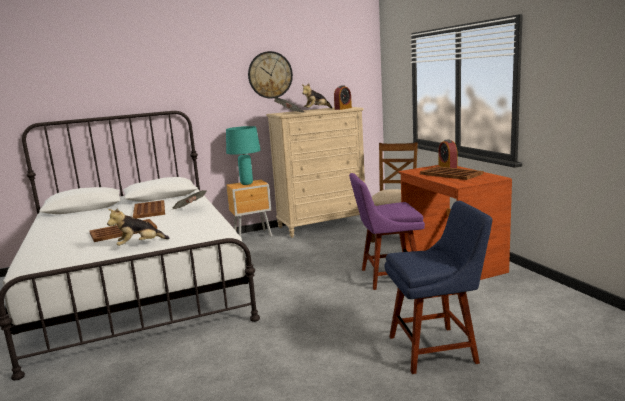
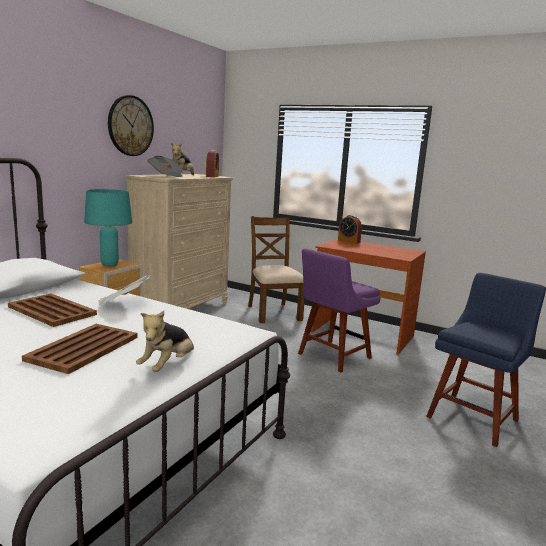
camera: 40 degrees left, 0 degrees up
(451, 174) = (371, 248): brown tray -> none

